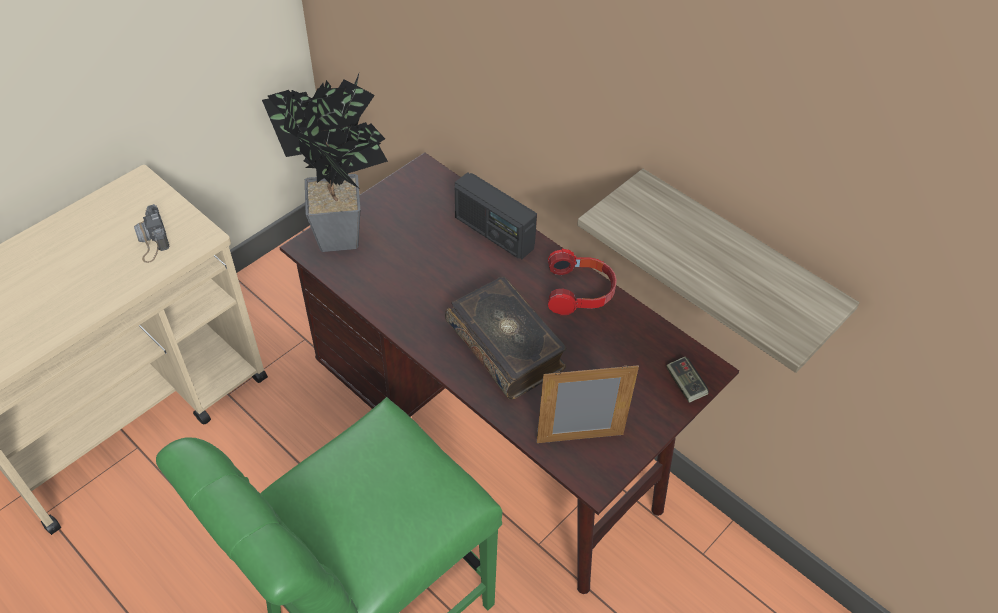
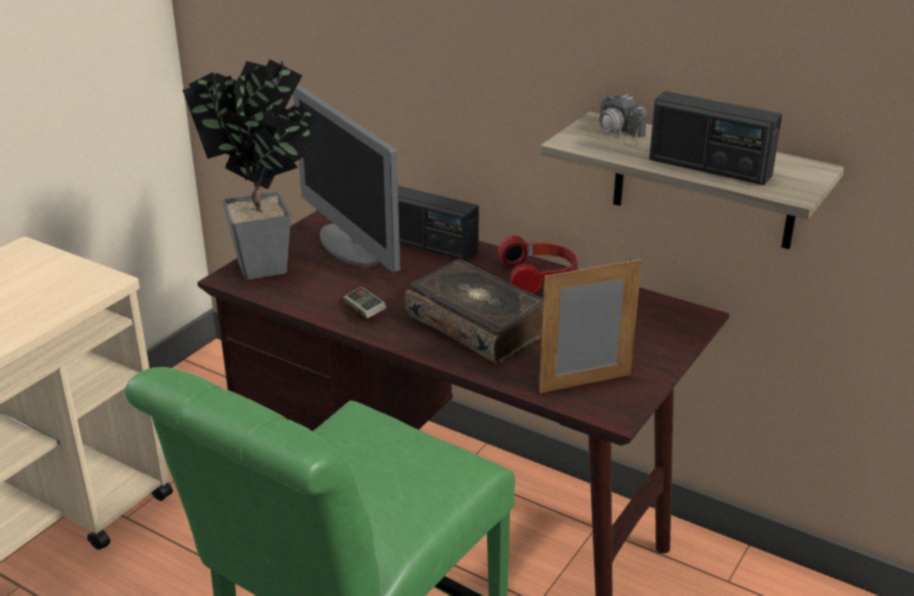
camera: 10 degrees left, 20 degrees down
(152, 239) = (48, 290): camera -> camera (618, 132)
(421, 222) = (350, 247): none -> monitor
(685, 384) = (679, 329): game controller -> game controller (364, 310)
(725, 284) = (709, 168): none -> radio

